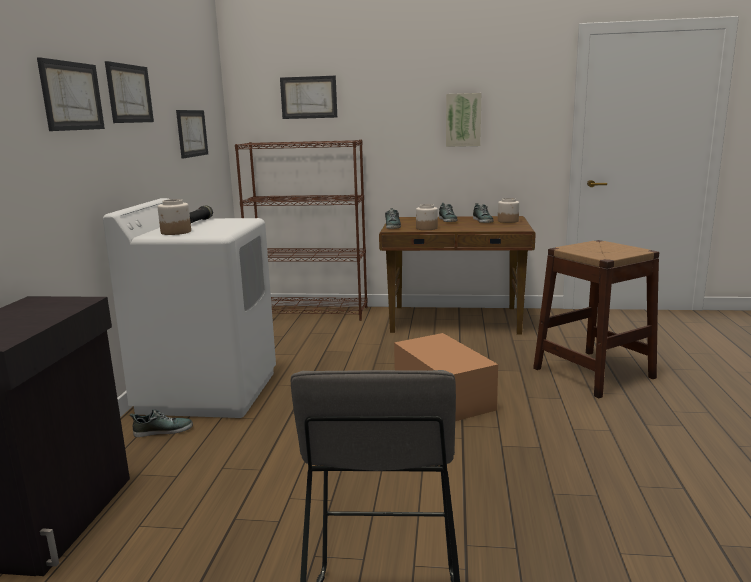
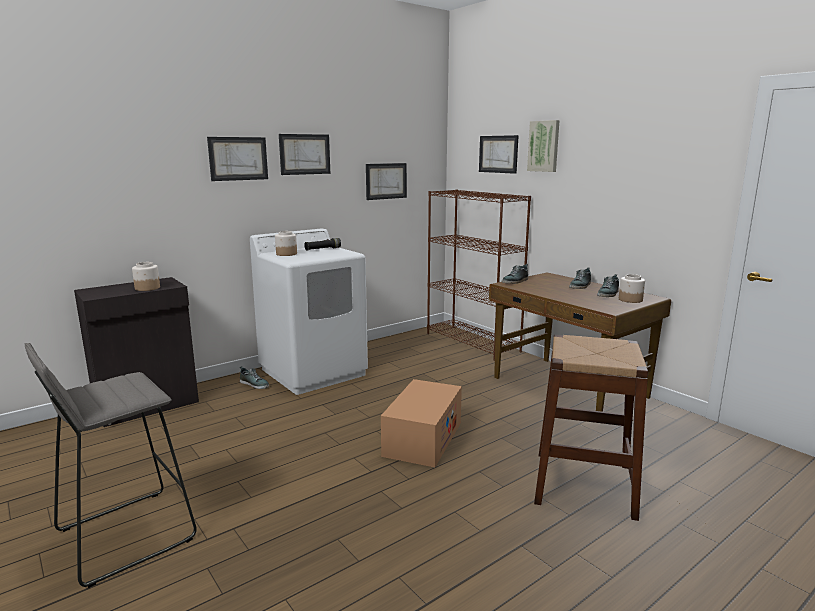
camera: 45 degrees right, 0 degrees up
(426, 228) = (533, 289): jar -> jar (147, 288)
(463, 120) = (619, 184): picture -> picture (544, 146)

